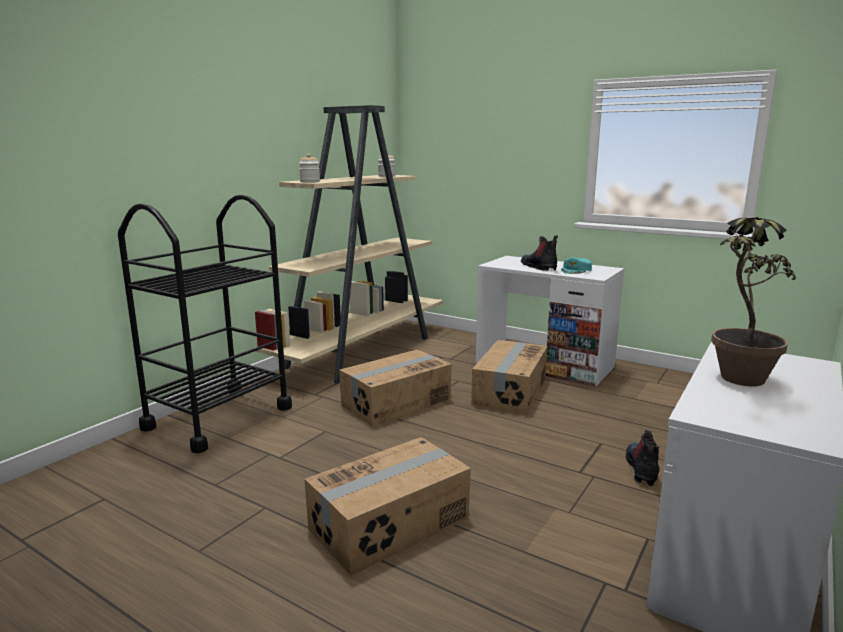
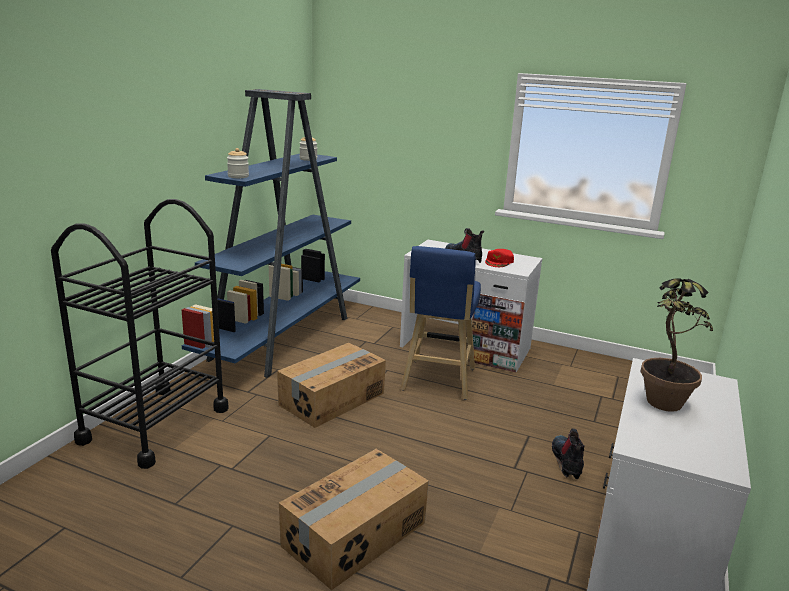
camera: 10 degrees left, 5 degrees up
(362, 351) = (283, 337): beige bookcase -> blue bookcase
(509, 391) = (437, 381): cardboard box -> blue stool
(576, 270) = (499, 262): turquoise cap -> red cap

